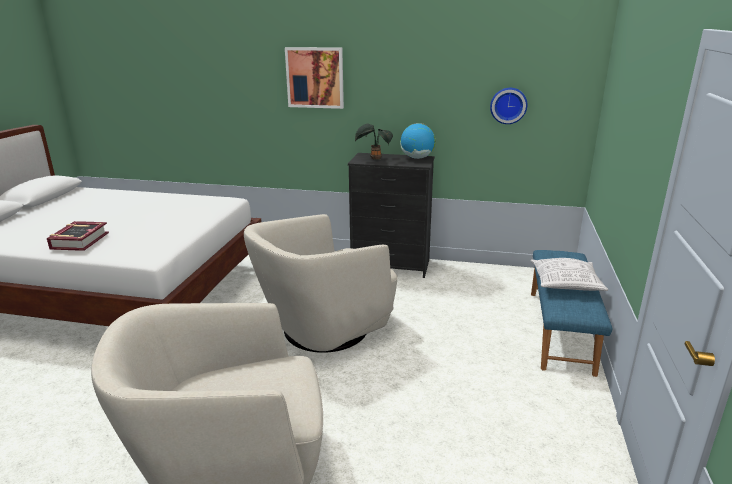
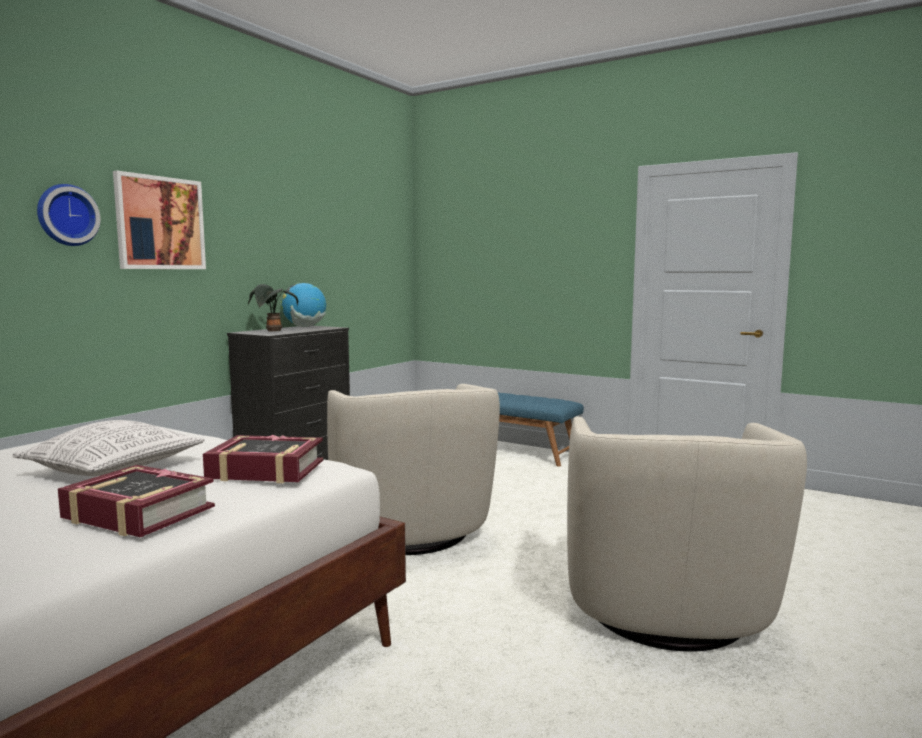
camera: 70 degrees left, 15 degrees down
(137, 245) = (266, 470): none -> book
(508, 105) = (359, 262): wall clock -> wall clock (66, 215)
(565, 284) = (515, 398): pillow -> pillow (113, 469)

